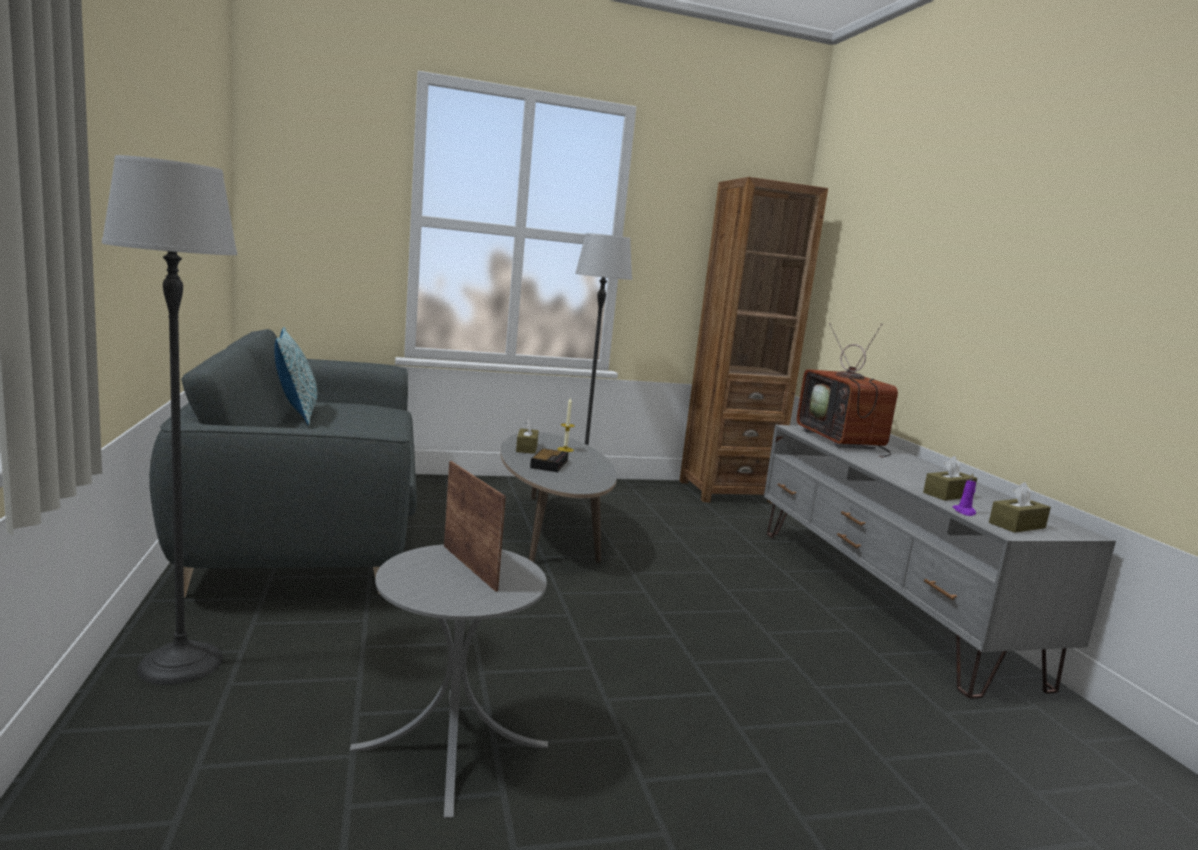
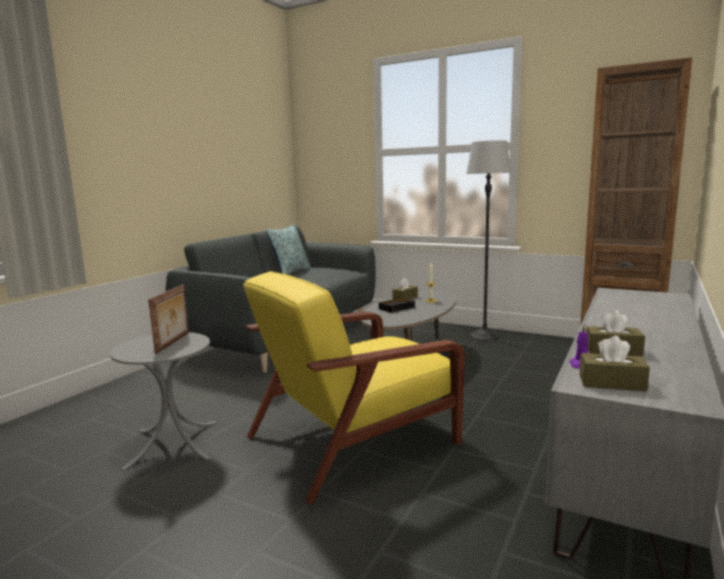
camera: 45 degrees right, 0 degrees up
(180, 663) = (147, 381): floor lamp -> none
(665, 652) = (356, 438): none -> yellow armchair
(843, 441) = (637, 303): television -> none

